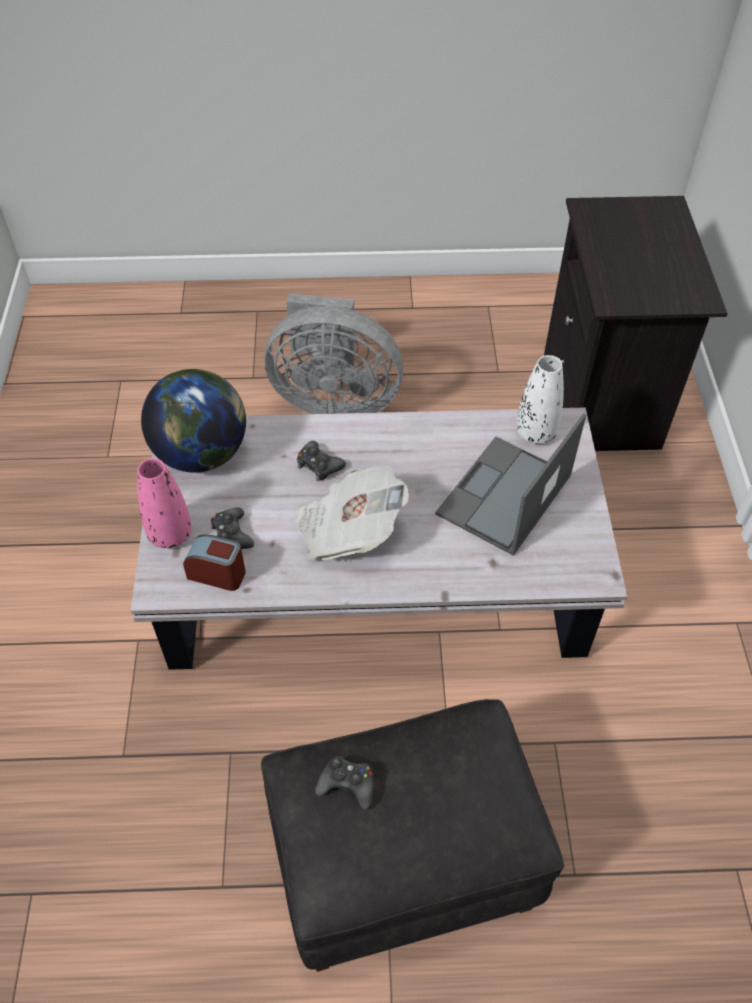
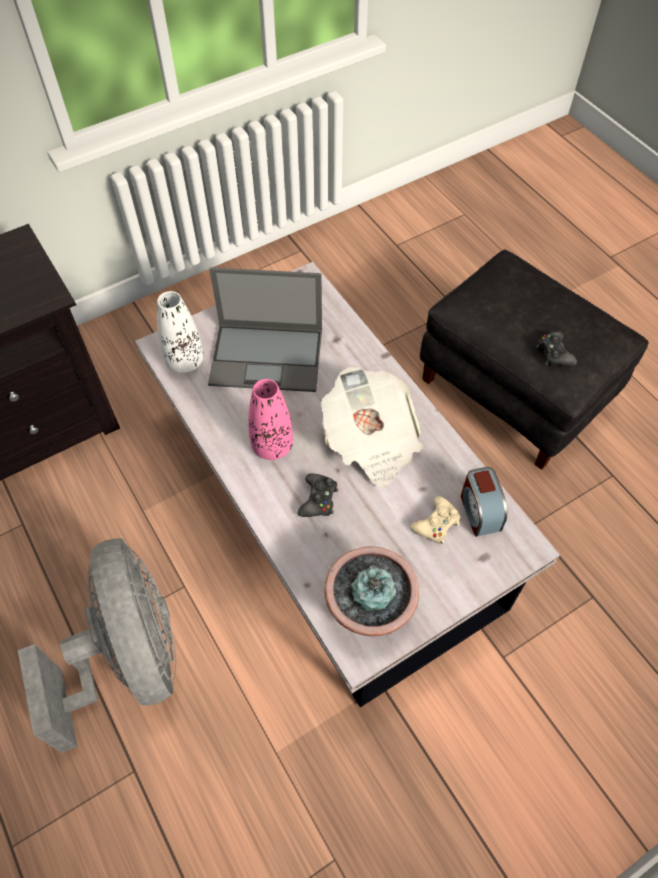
camera: 120 degrees left, 5 degrees up
(170, 534) = (472, 573): pink vase -> pink vase (272, 446)
(202, 453) = (368, 609): globe -> potted plant
(232, 534) = (436, 524): black game controller -> beige game controller

